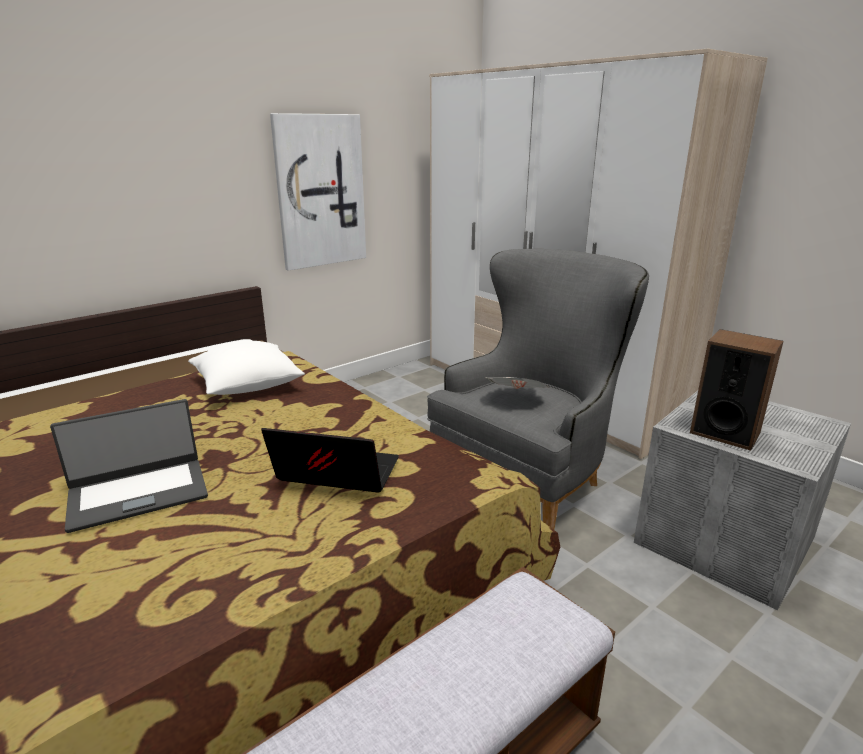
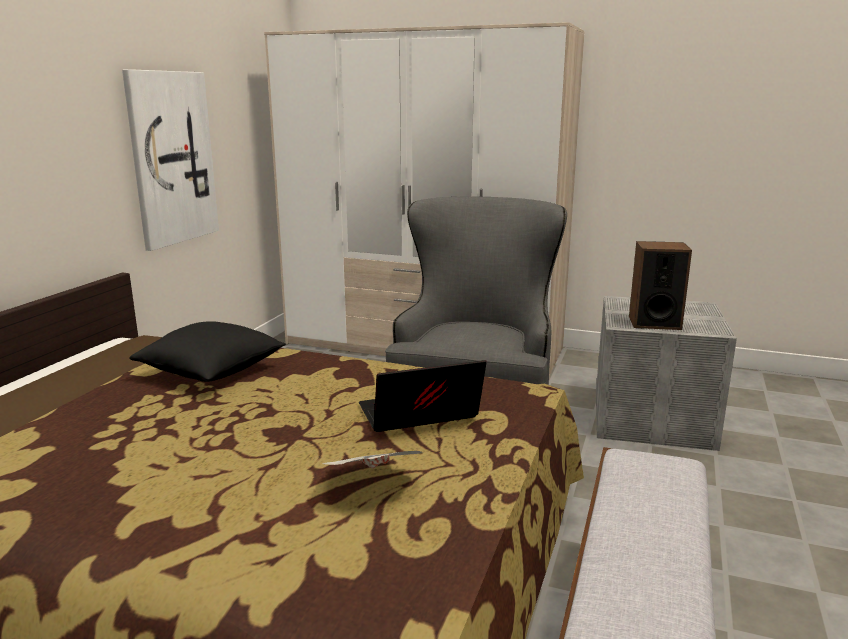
camera: 30 degrees left, 5 degrees down
(138, 493) = (247, 479): laptop -> none
(247, 386) = (212, 372): white pillow -> black pillow
(516, 399) = (473, 335): newspaper -> newspaper (373, 482)

